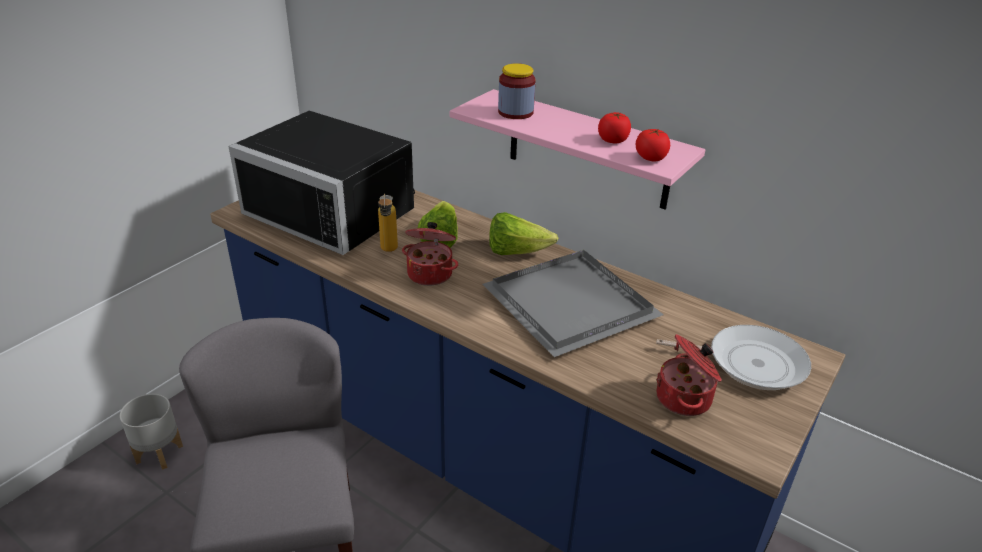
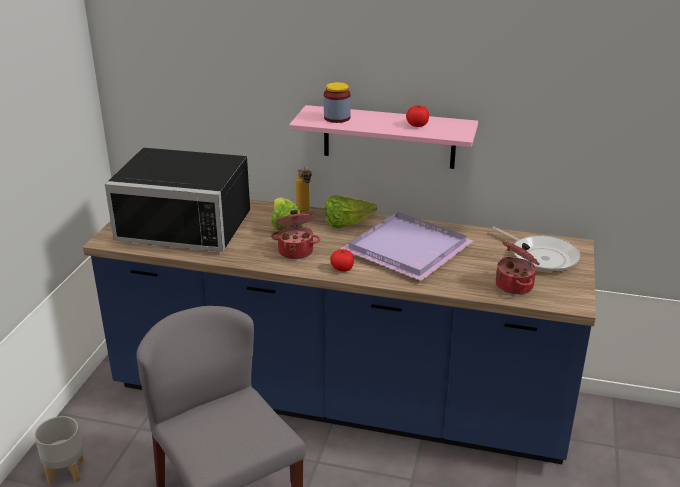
camera: 20 degrees left, 5 degrees down
(388, 252) = (253, 243): bottle -> bottle (305, 212)
(569, 306) = (408, 250): grey tray -> purple tray
(650, 158) = (449, 131): tomato -> tomato (342, 269)
(750, 362) = (541, 257): frying pan -> frying pan turned 60 degrees clockwise

